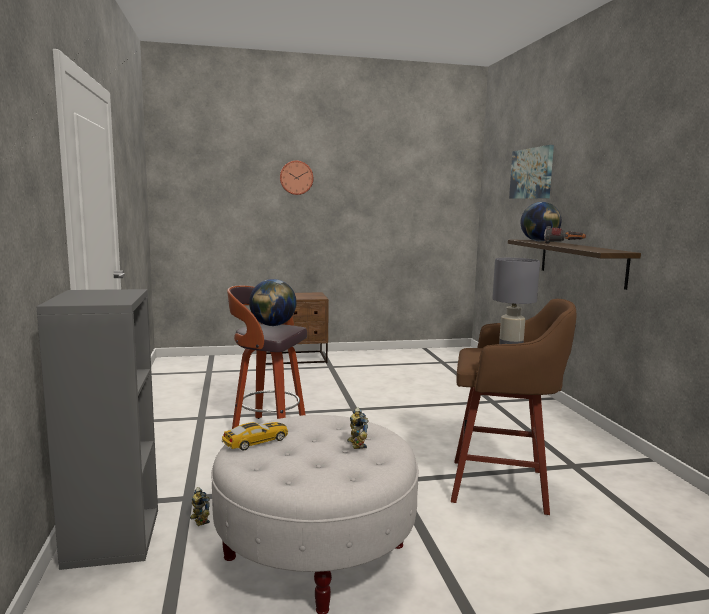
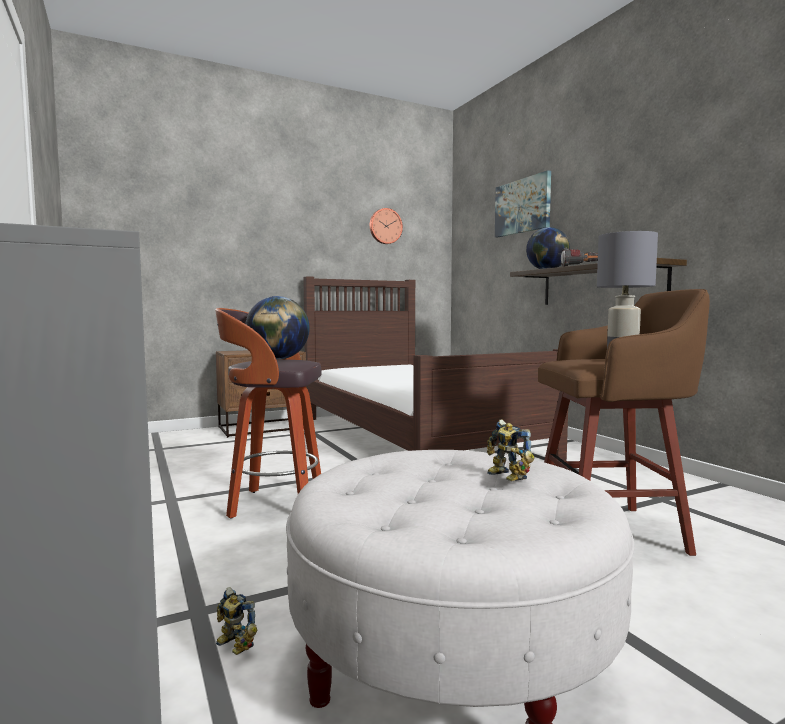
camera: 15 degrees left, 5 degrees down
(256, 441) = (353, 488): toy car -> none
(296, 177) = (257, 214): wall clock -> wall clock (385, 226)
(411, 379) = (413, 436): none -> brown bed

